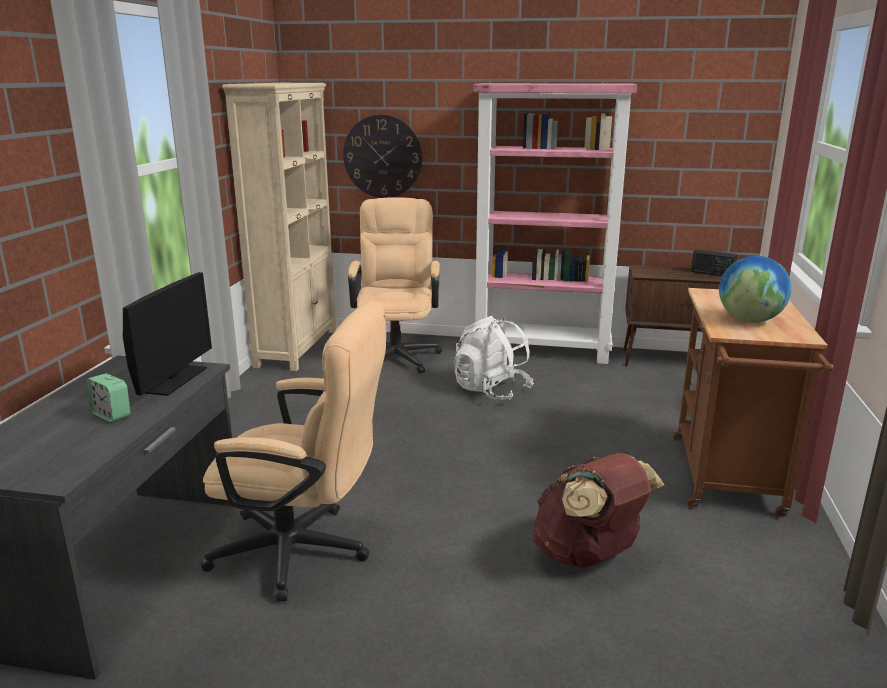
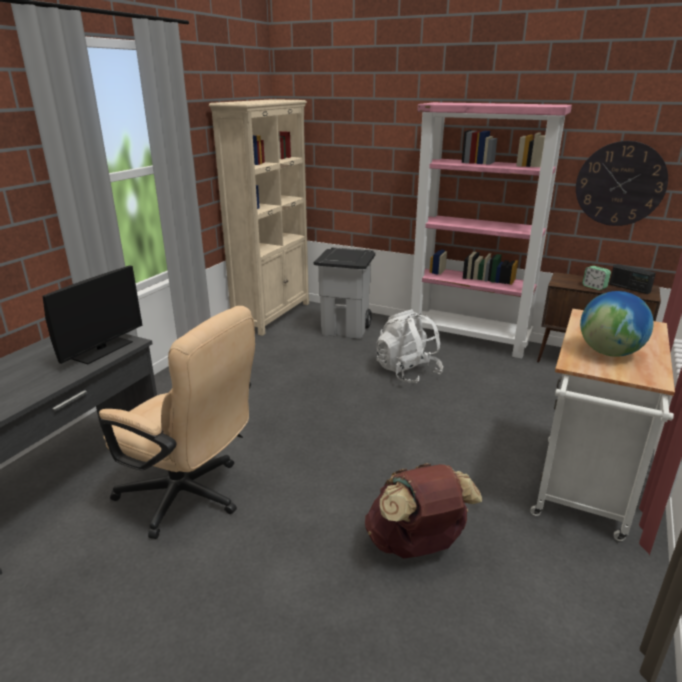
camera: 15 degrees right, 5 degrees up
(111, 415) = (37, 377): alarm clock -> alarm clock (594, 287)
(382, 156) = (349, 164): wall clock -> wall clock (620, 184)
(397, 354) = (346, 329): beige office chair -> grey trash can
(728, 480) = (582, 492): brown cart -> white cart

